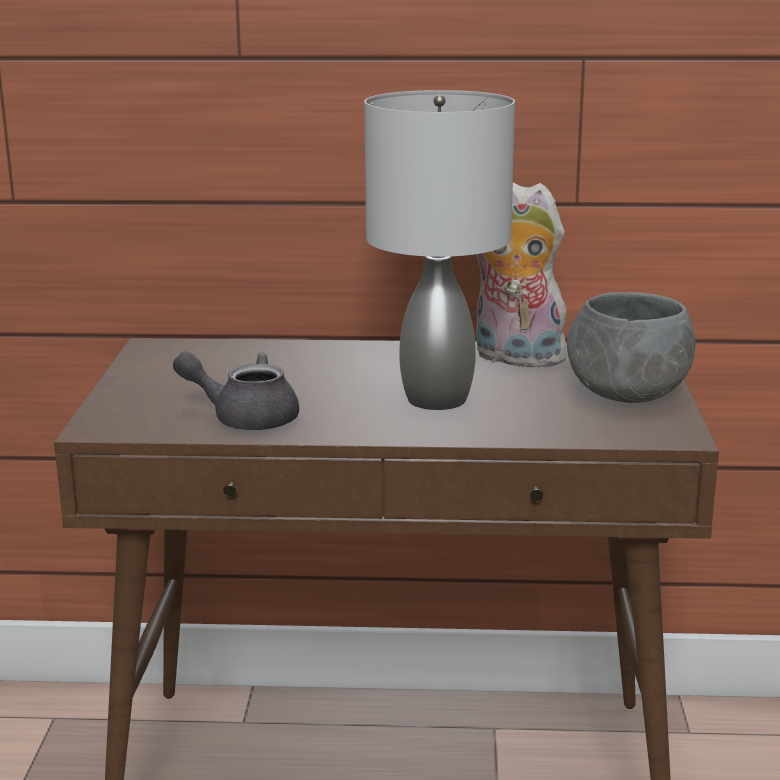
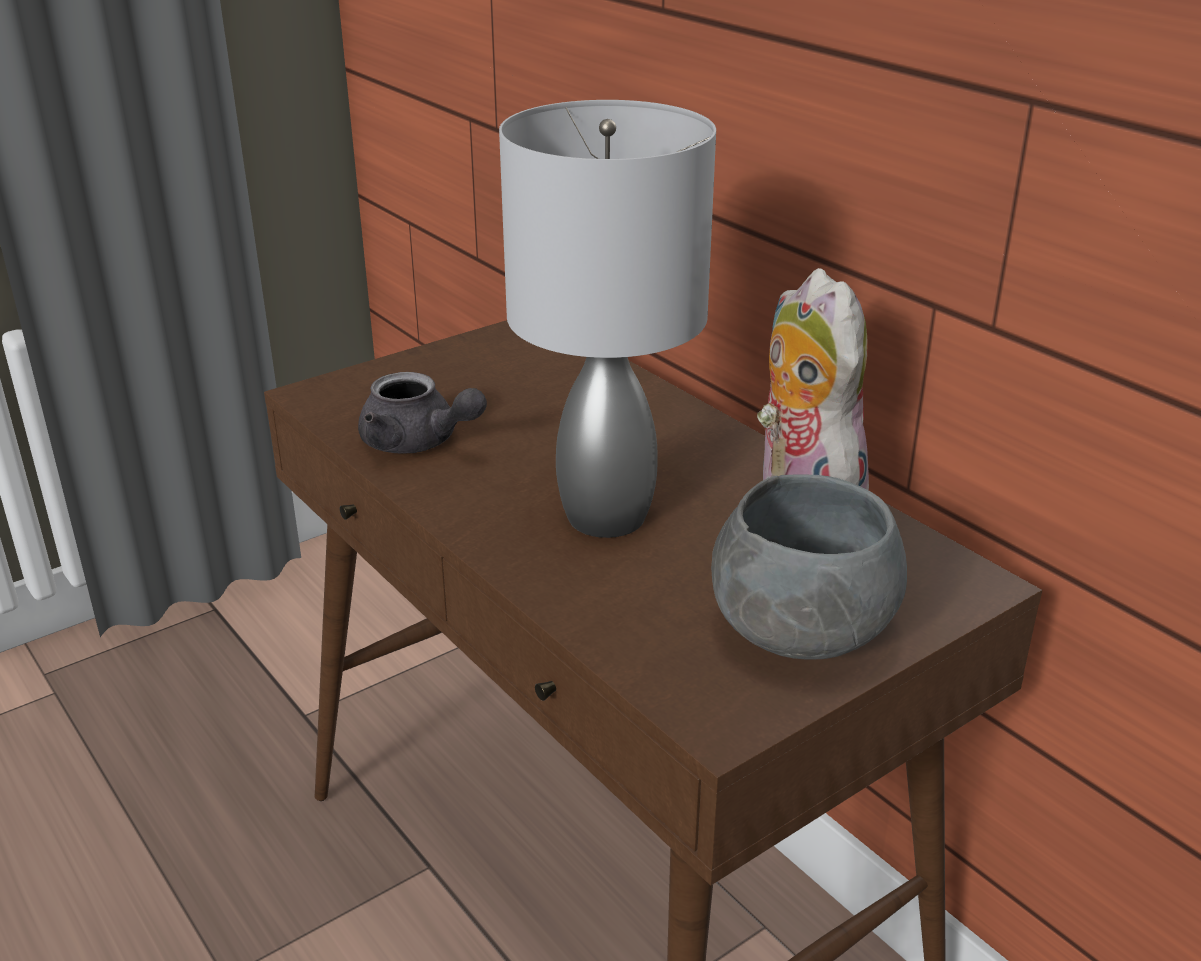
camera: 50 degrees right, 10 degrees up
(245, 417) = (418, 443): grey teapot -> grey teapot turned 150 degrees clockwise

